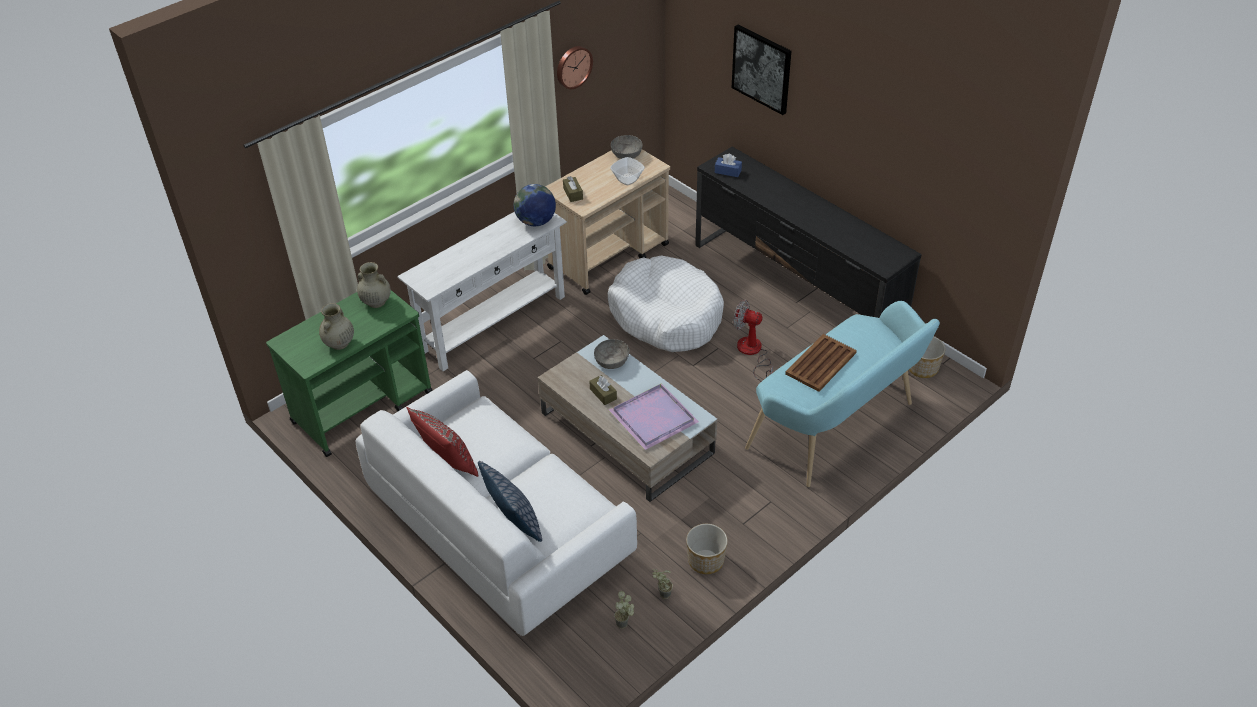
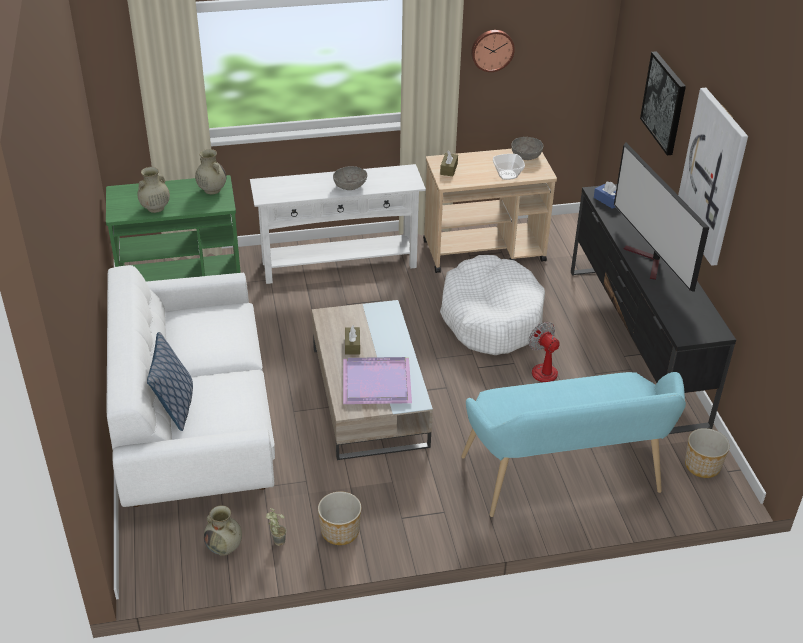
camera: 30 degrees right, 5 degrees down
(448, 462) = (171, 338): red pillow -> none
(536, 221) = (399, 180): globe -> none
(612, 361) = (384, 323): grey bowl -> grey bowl (350, 186)
(625, 624) = (224, 547): potted plant -> beige vase
(806, 214) = (649, 262): none -> television
(821, 363) = (558, 398): brown tray -> none
(851, 124) = (712, 176): none -> picture

